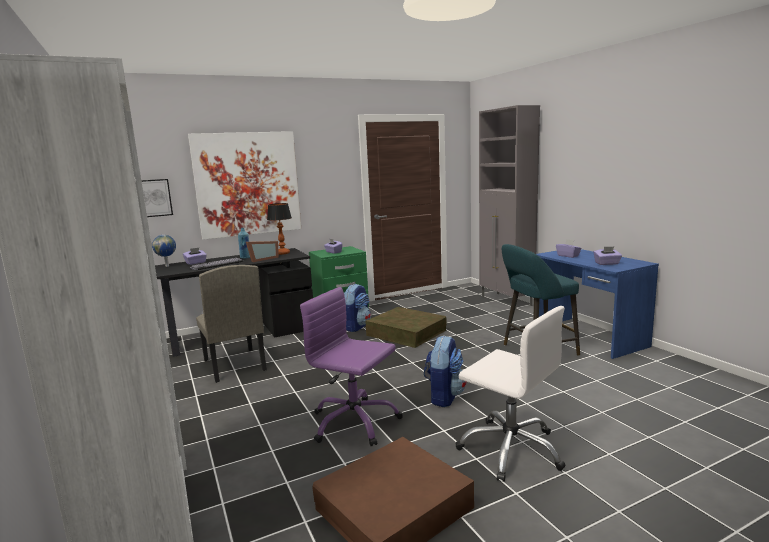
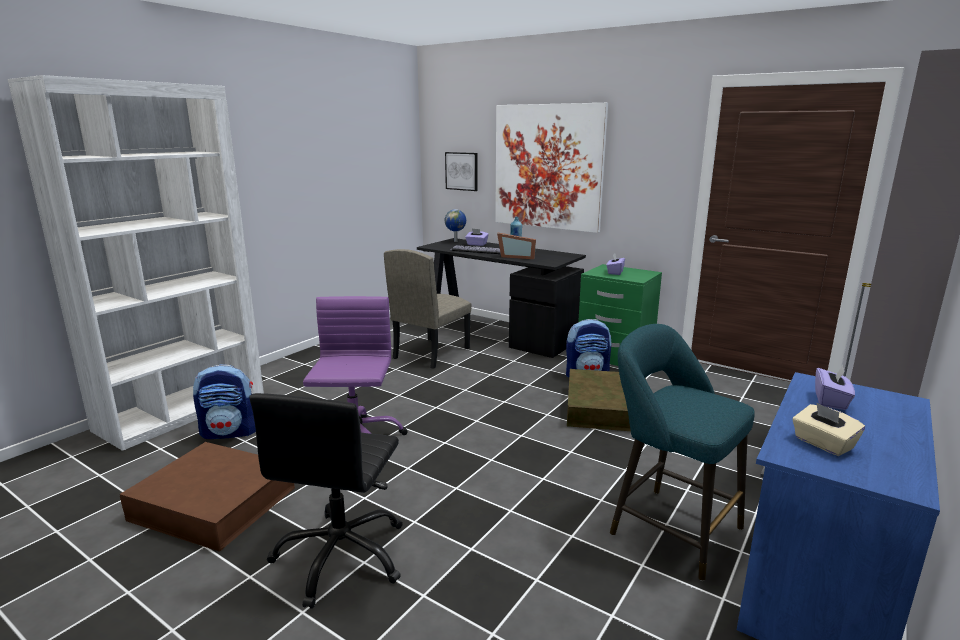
camera: 60 degrees right, 5 degrees up
(283, 253) = (553, 257): table lamp -> none
(444, 396) = (446, 479): backpack -> backpack (230, 432)
(511, 449) = (342, 556): white office chair -> black office chair
(607, 263) = (823, 444): purple tissue box -> beige tissue box

